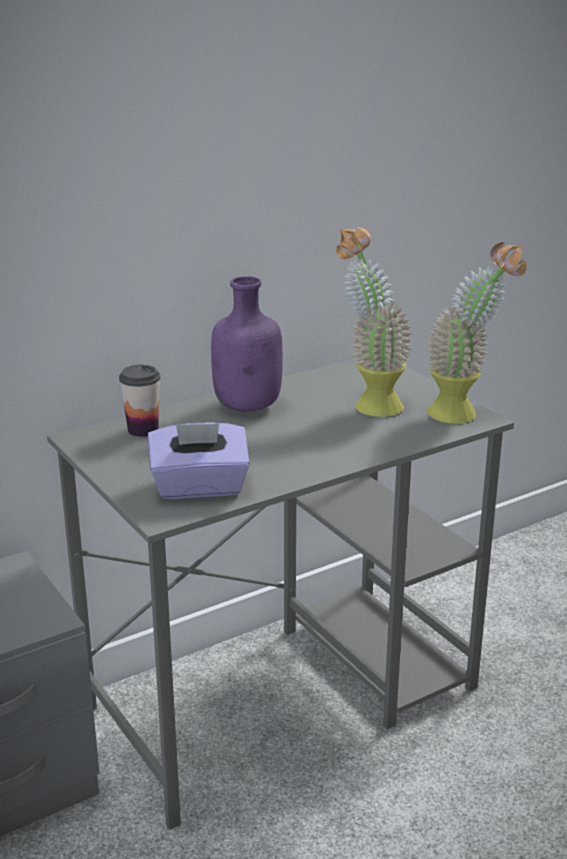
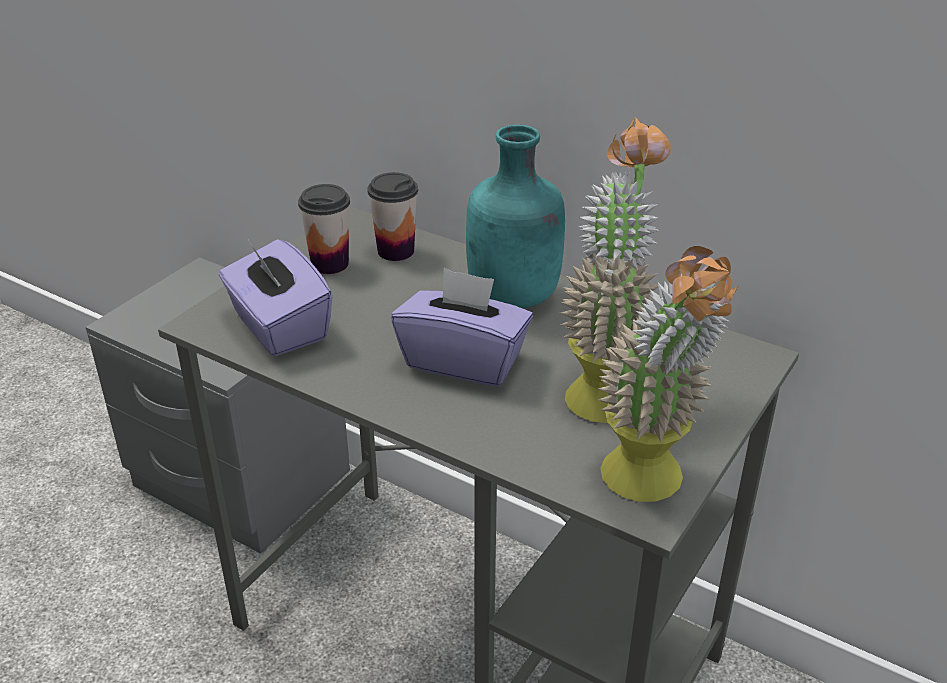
camera: 65 degrees right, 10 degrees up
(132, 455) = (330, 264): none -> cup
(249, 406) = (514, 298): purple bottle -> turquoise bottle
(304, 435) = (464, 361): none -> purple tissue box

